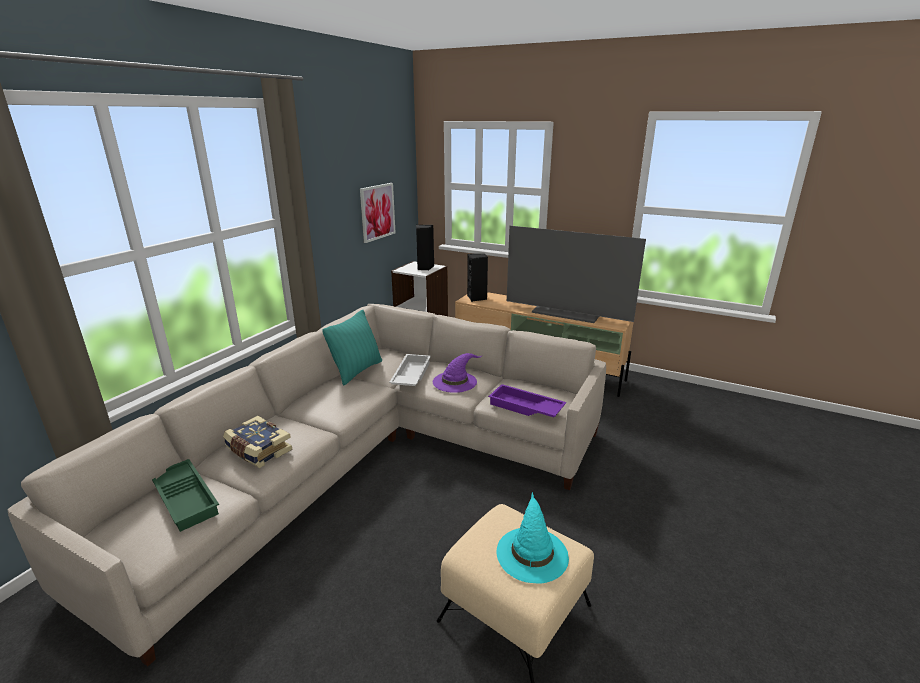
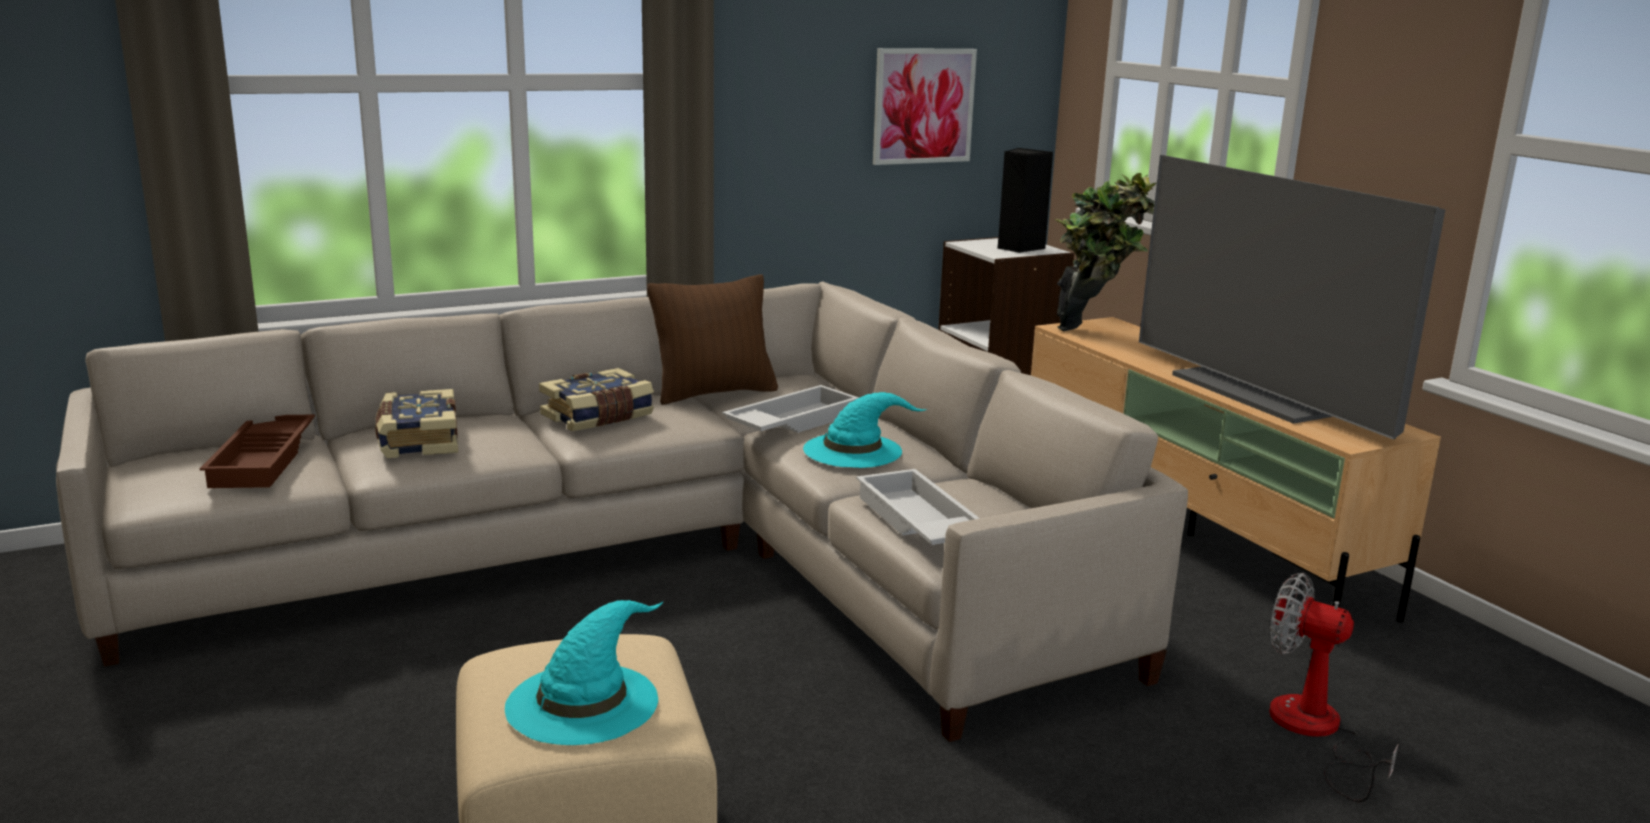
camera: 35 degrees right, 5 degrees down
(187, 498) = (265, 460): green tray -> brown tray
(327, 402) = (598, 417): none -> book
(357, 371) = (714, 393): turquoise pillow -> brown pillow
(455, 381) = (854, 450): purple hat -> turquoise hat
(477, 298) = (1093, 330): black speaker -> potted plant
(525, 407) = (917, 522): purple tray -> white tray
(653, 433) = (1314, 732): none -> fan

